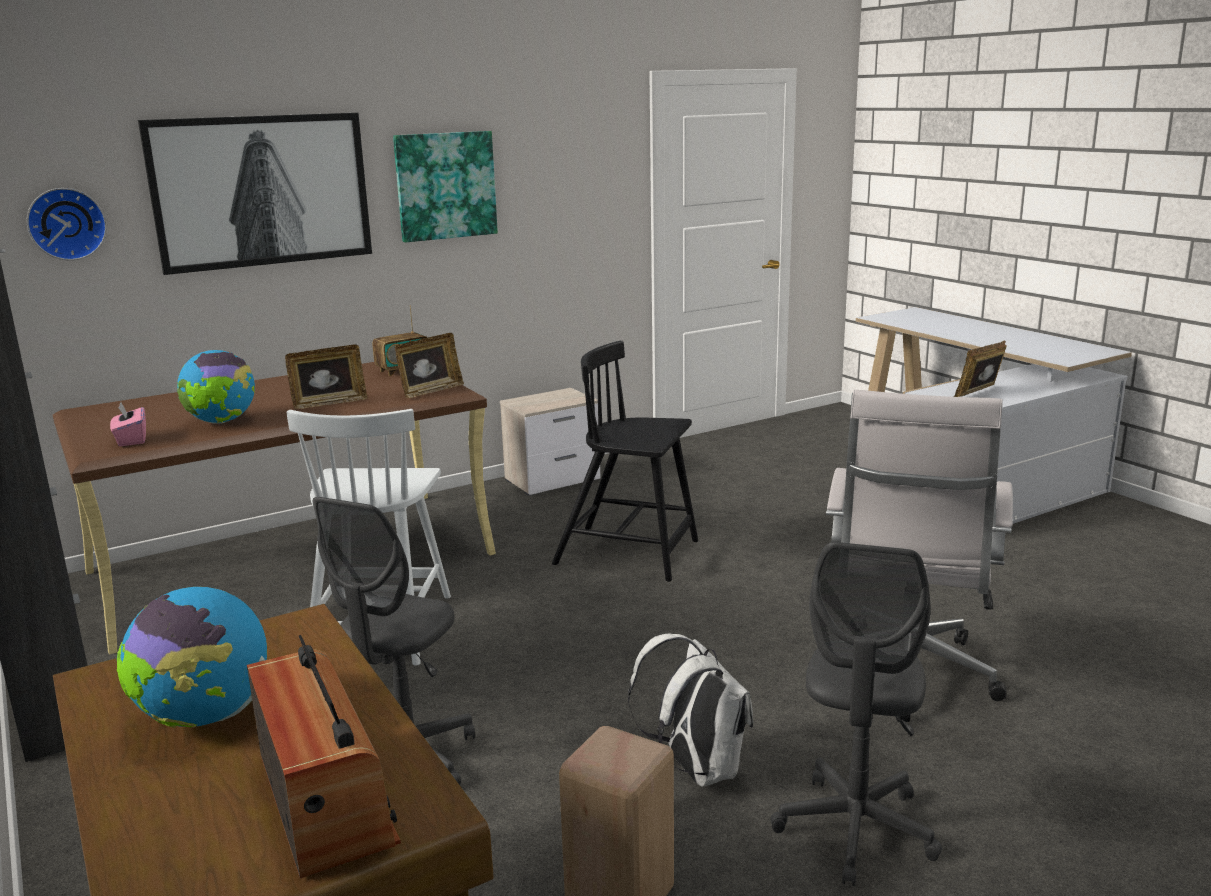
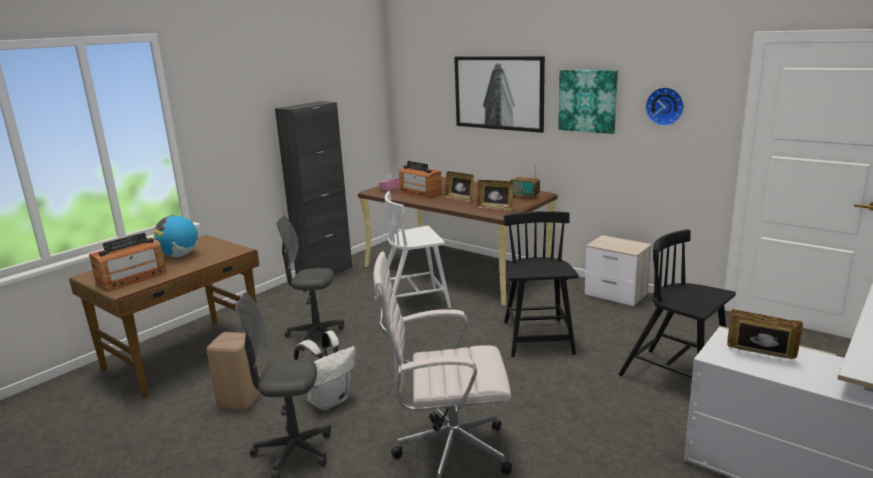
camera: 70 degrees right, 0 degrees up
(66, 223) = (430, 98): wall clock -> wall clock (665, 106)
(221, 422) = (420, 193): globe -> radio
(793, 504) = (676, 377): none -> black chair

